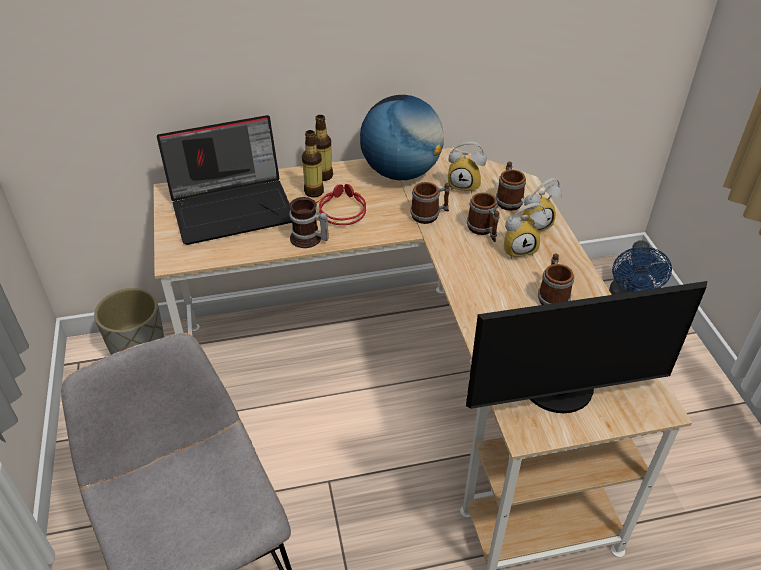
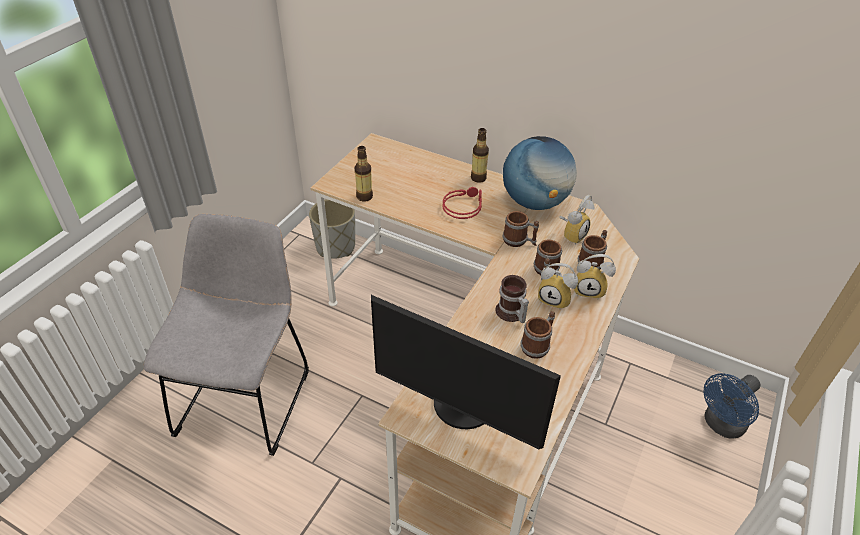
camera: 40 degrees right, 0 degrees up
(233, 207) = (399, 170): laptop -> none
(308, 240) = (419, 214): mug -> mug (510, 313)
(314, 192) = (459, 185): bottle -> bottle (364, 197)
(465, 185) = (572, 234): alarm clock -> alarm clock turned 105 degrees counterclockwise

